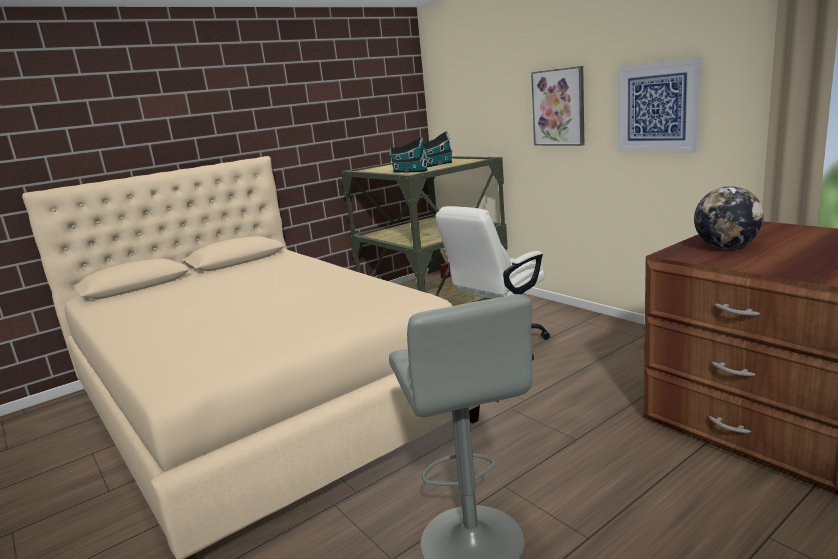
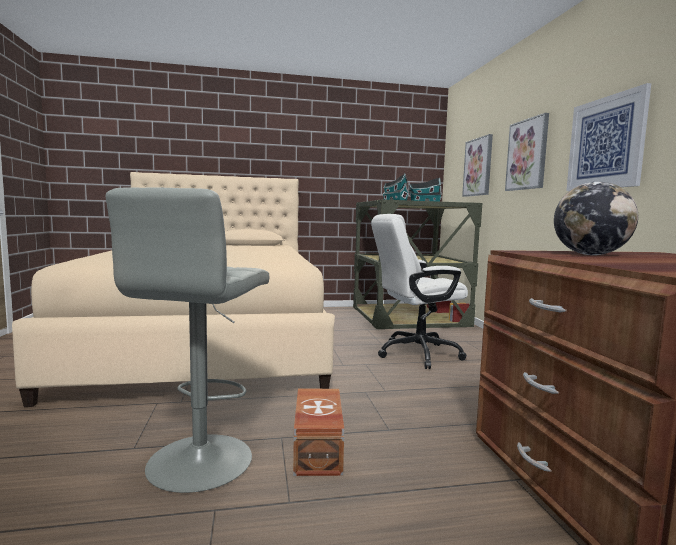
camera: 25 degrees right, 10 degrees down
(486, 114) = (478, 167): none -> picture
(547, 484) = (316, 449): none -> brown storage box

